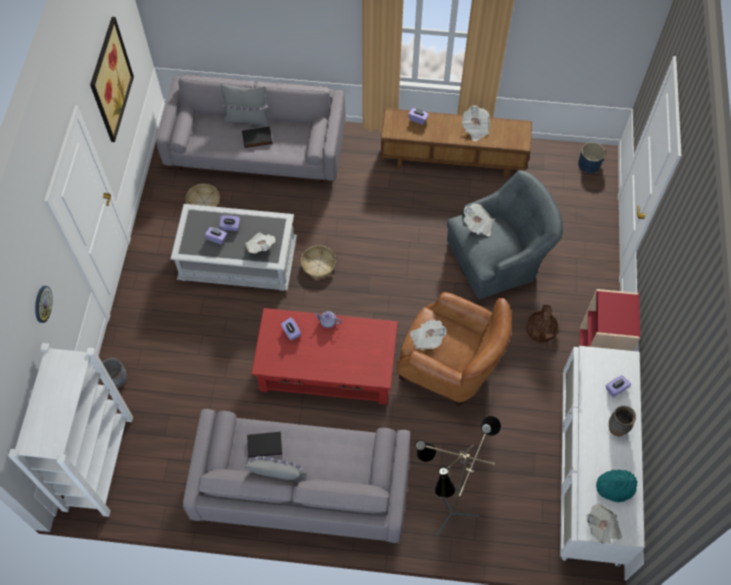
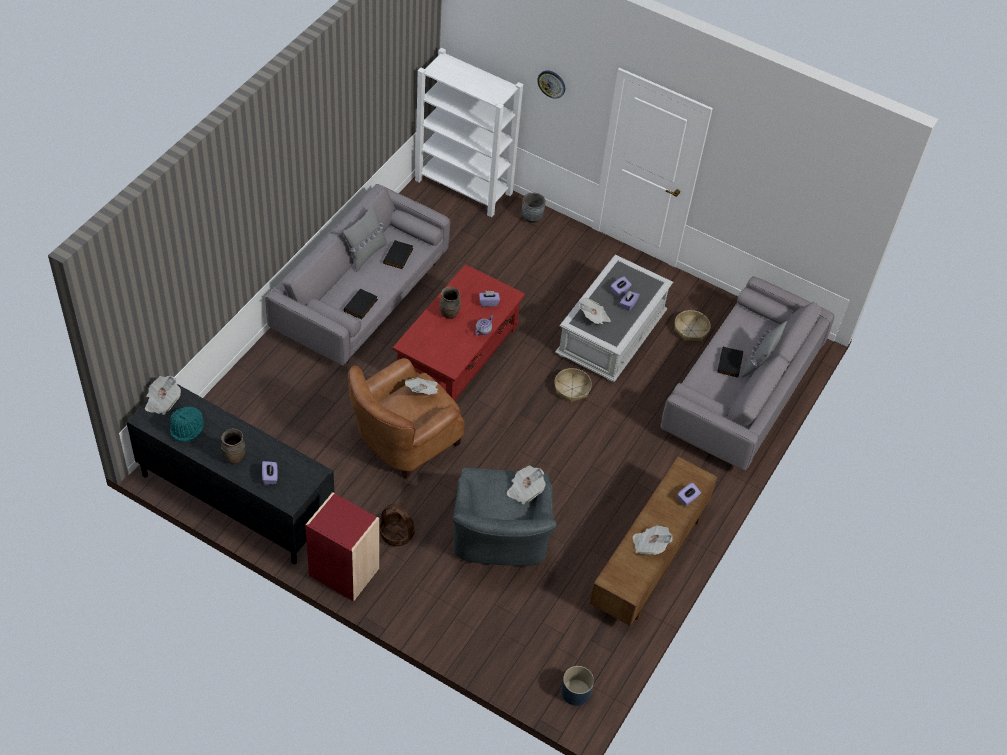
camera: 110 degrees right, 10 degrees down
(110, 80) = (771, 180): picture -> none
(323, 358) = (449, 314): none -> brown vase
(348, 447) = (361, 306): none -> black book
(446, 511) = (275, 379): floor lamp -> none
(588, 471) = (236, 497): white cabinet -> black cabinet

